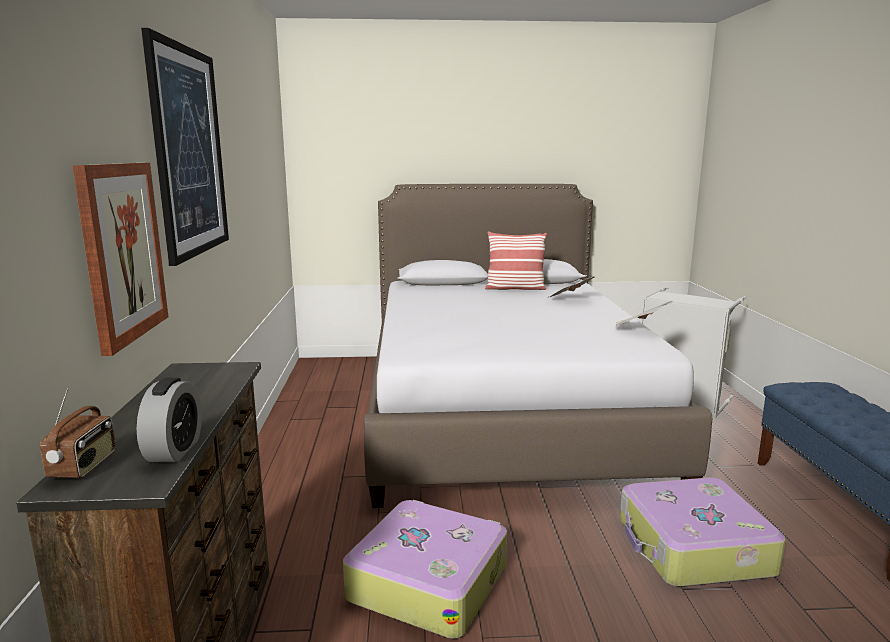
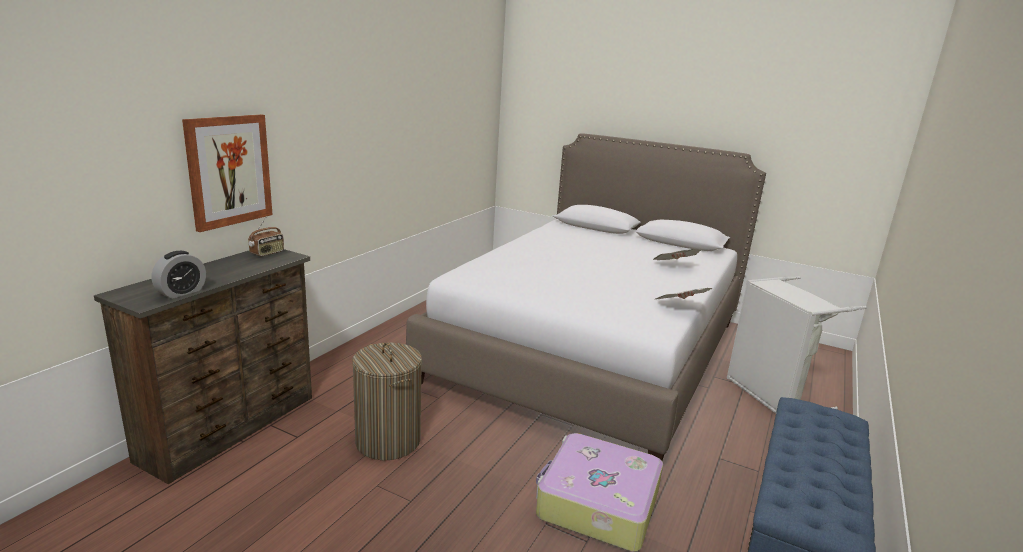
camera: 30 degrees right, 5 degrees up
(84, 466) = (139, 288): radio -> radio (267, 253)
(189, 152) = (329, 104): picture -> none
(428, 581) = (388, 441): suitcase -> laundry basket
(515, 288) = (646, 245): pillow -> none

